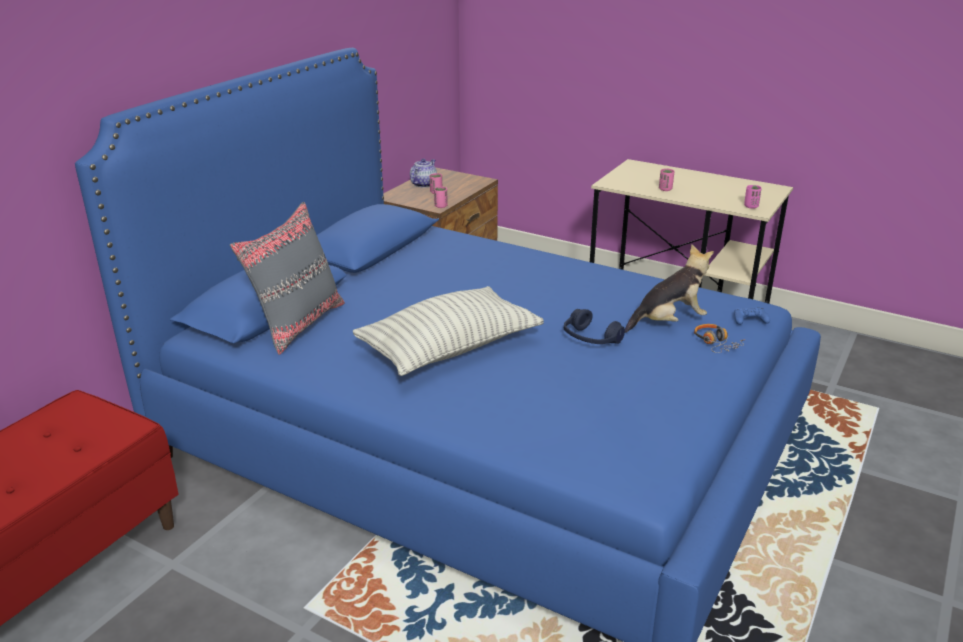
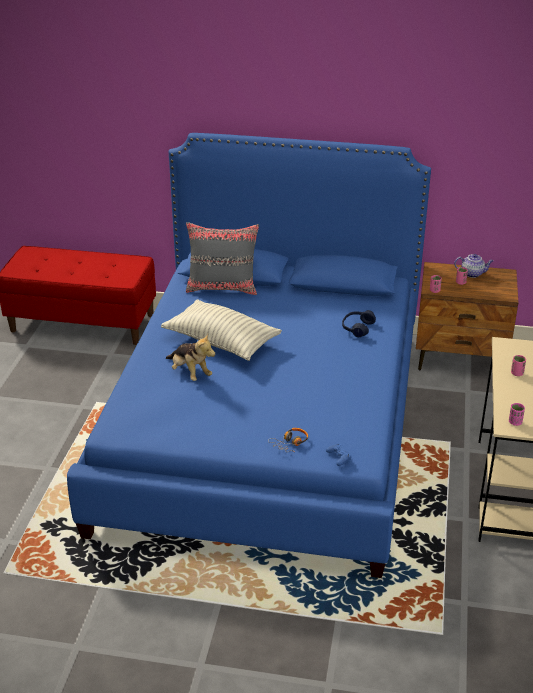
camera: 70 degrees right, 5 degrees up
(590, 339) = (266, 391): blue headphones -> blue headphones (357, 328)
(668, 322) = (312, 420): plush toy -> plush toy (190, 373)

